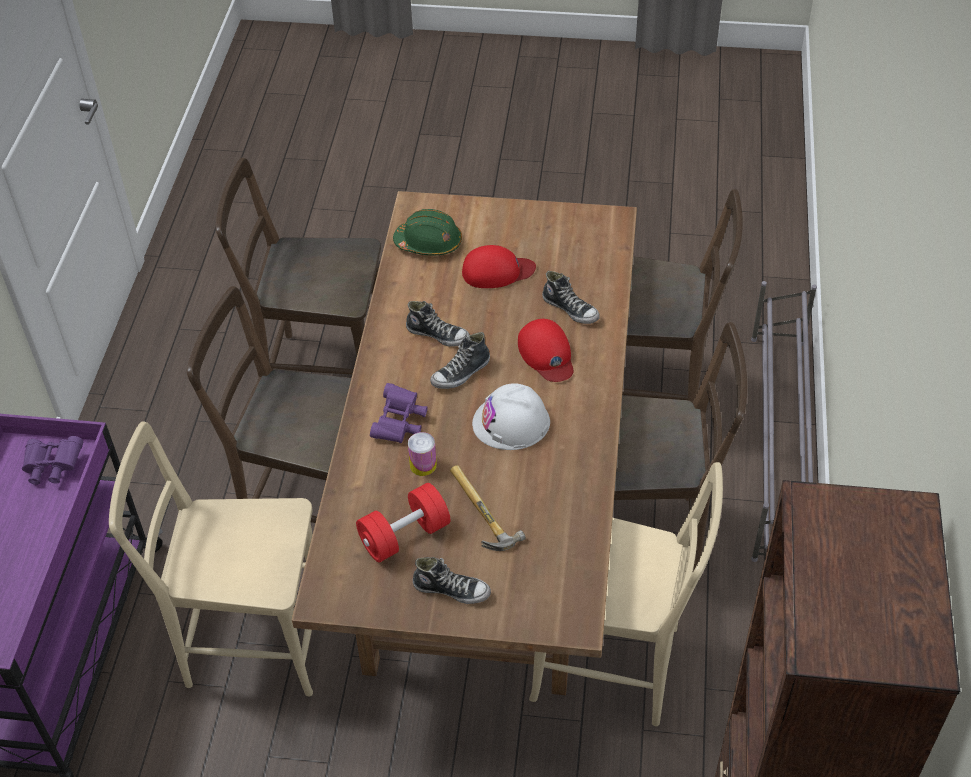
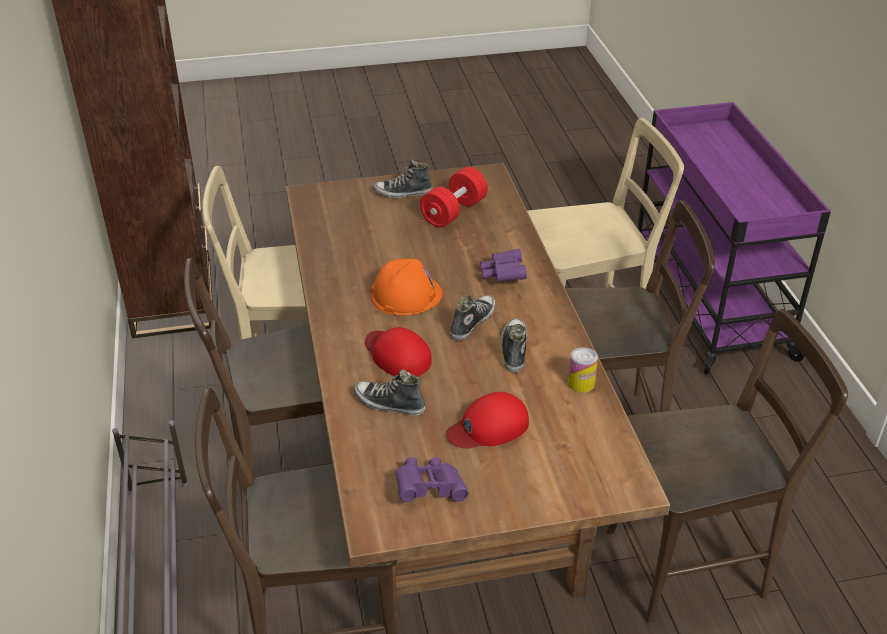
camera: 160 degrees right, 10 degrees down
(53, 467) = (756, 216): purple binoculars -> purple binoculars (429, 489)
(423, 465) = (466, 253): can -> can (581, 383)
(429, 243) = (585, 442): green hard hat -> none
(438, 335) = (513, 350): shoe -> shoe turned 90 degrees clockwise
(477, 513) = (405, 233): hammer -> none
(511, 423) = (406, 294): white hard hat -> orange hard hat

